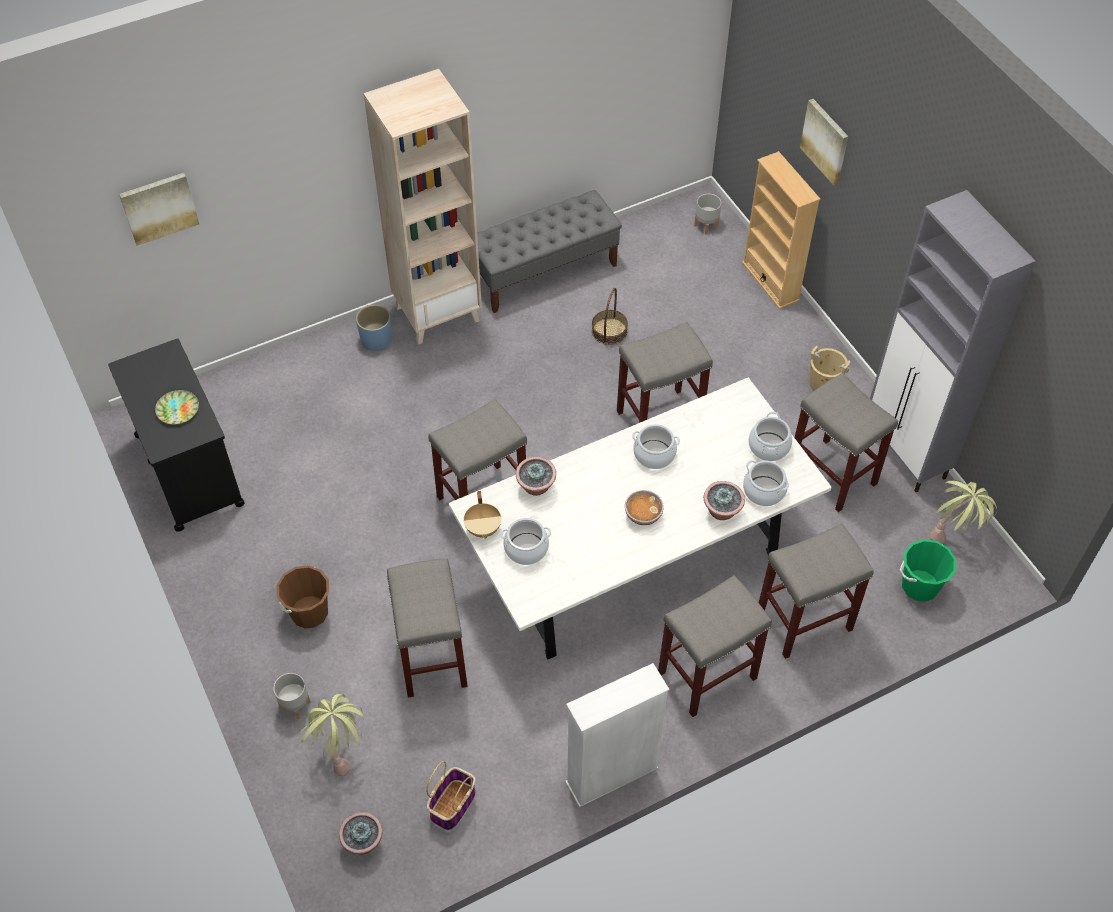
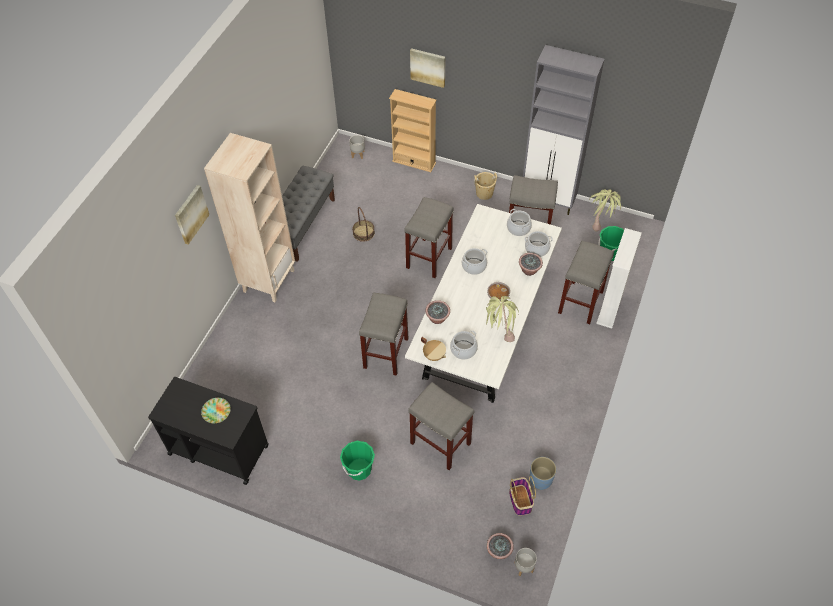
camera: 40 degrees left, 0 degrees up
(159, 207) = (131, 303): picture -> picture (190, 214)
(294, 705) = (399, 518): grey planter -> grey planter (523, 567)
(309, 612) = (359, 469): brown bucket -> green bucket
(340, 751) = (444, 520): potted plant -> potted plant (499, 333)
(376, 340) = (250, 315): blue planter -> blue planter (540, 479)
(612, 775) = (572, 430): white bookcase -> white bookcase (610, 308)
(706, 676) = (566, 356): grey stool -> none

